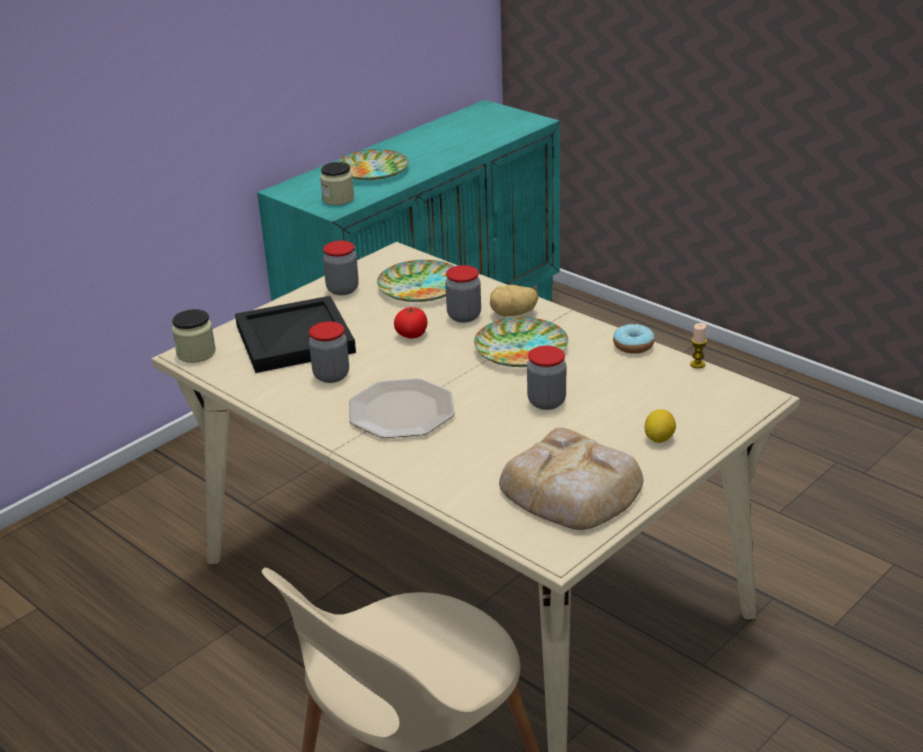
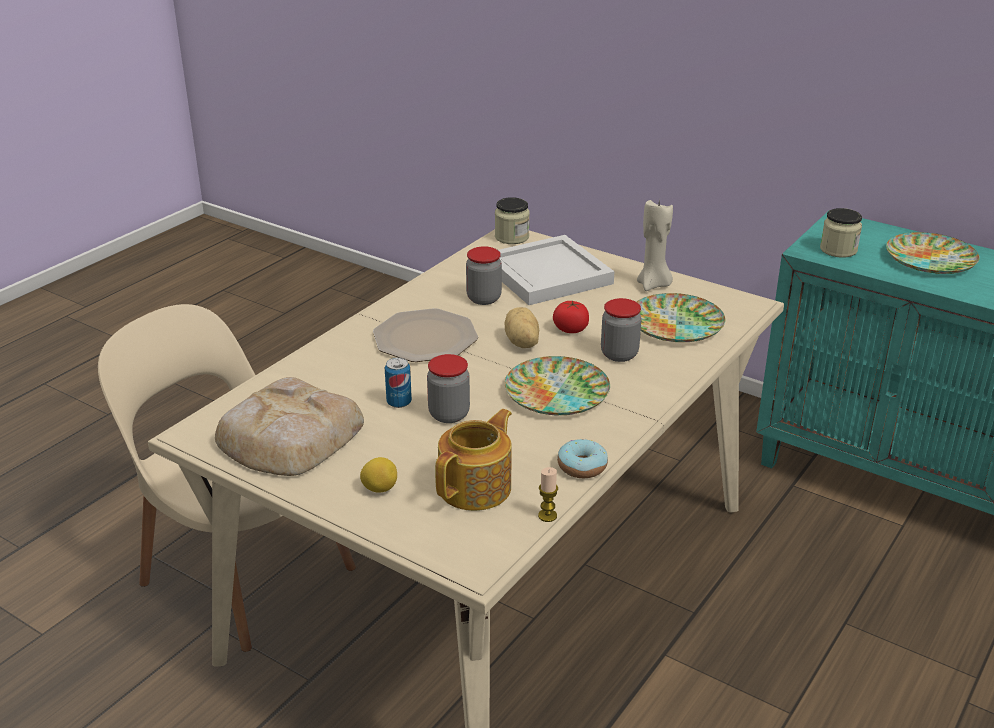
camera: 80 degrees right, 0 degrees up
(296, 338) = (549, 275): black tray -> white tray
(342, 289) = (653, 285): jar -> beige candle
(513, 314) = (633, 383): potato -> potato (521, 343)
(521, 427) = (399, 402): none -> can
(659, 392) = (477, 487): none -> teapot

